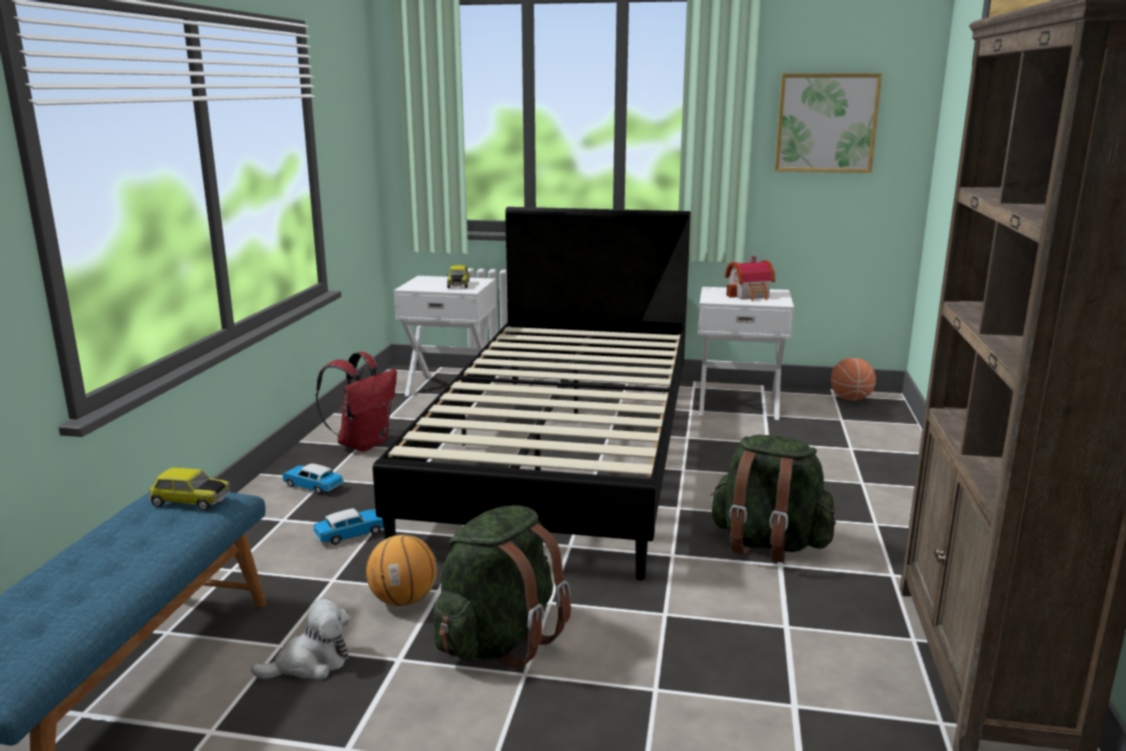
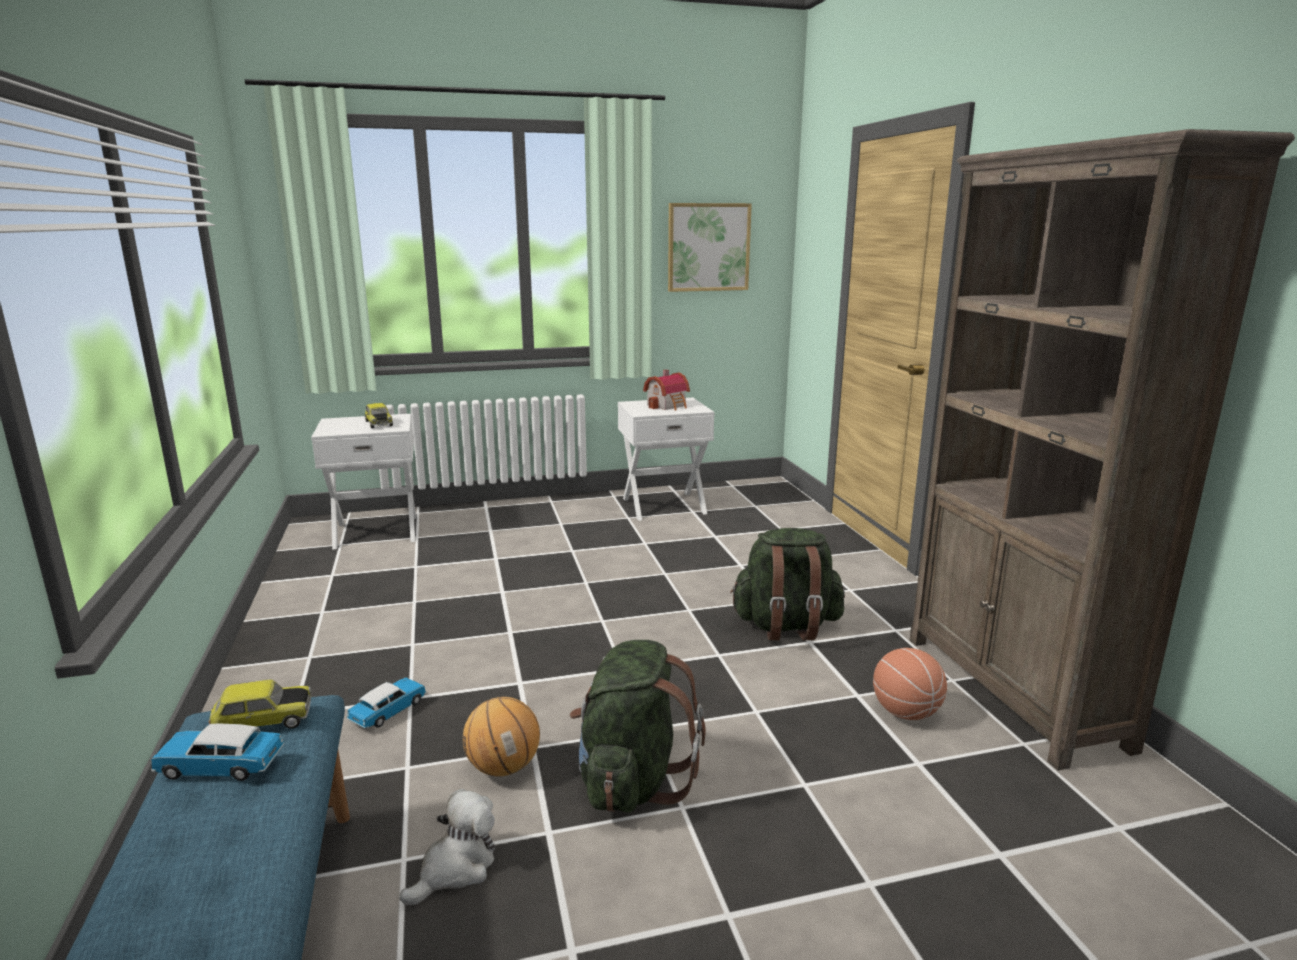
camera: 25 degrees left, 0 degrees up
(313, 486) = (301, 668): toy car -> toy car (220, 766)
(363, 443) = (324, 609): red backpack -> none
(563, 455) = (546, 581): black bed -> none
(851, 399) = (748, 487): basketball -> basketball (906, 712)

